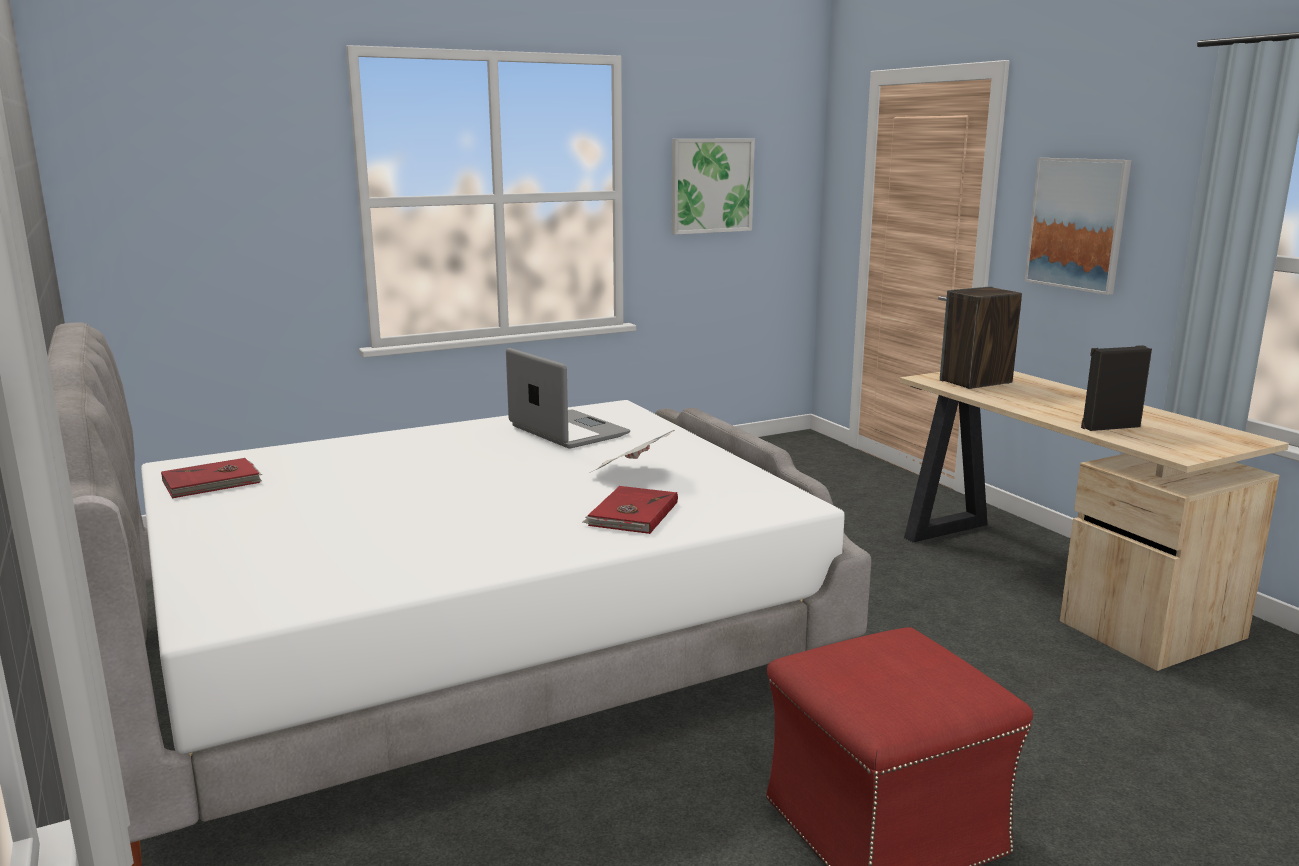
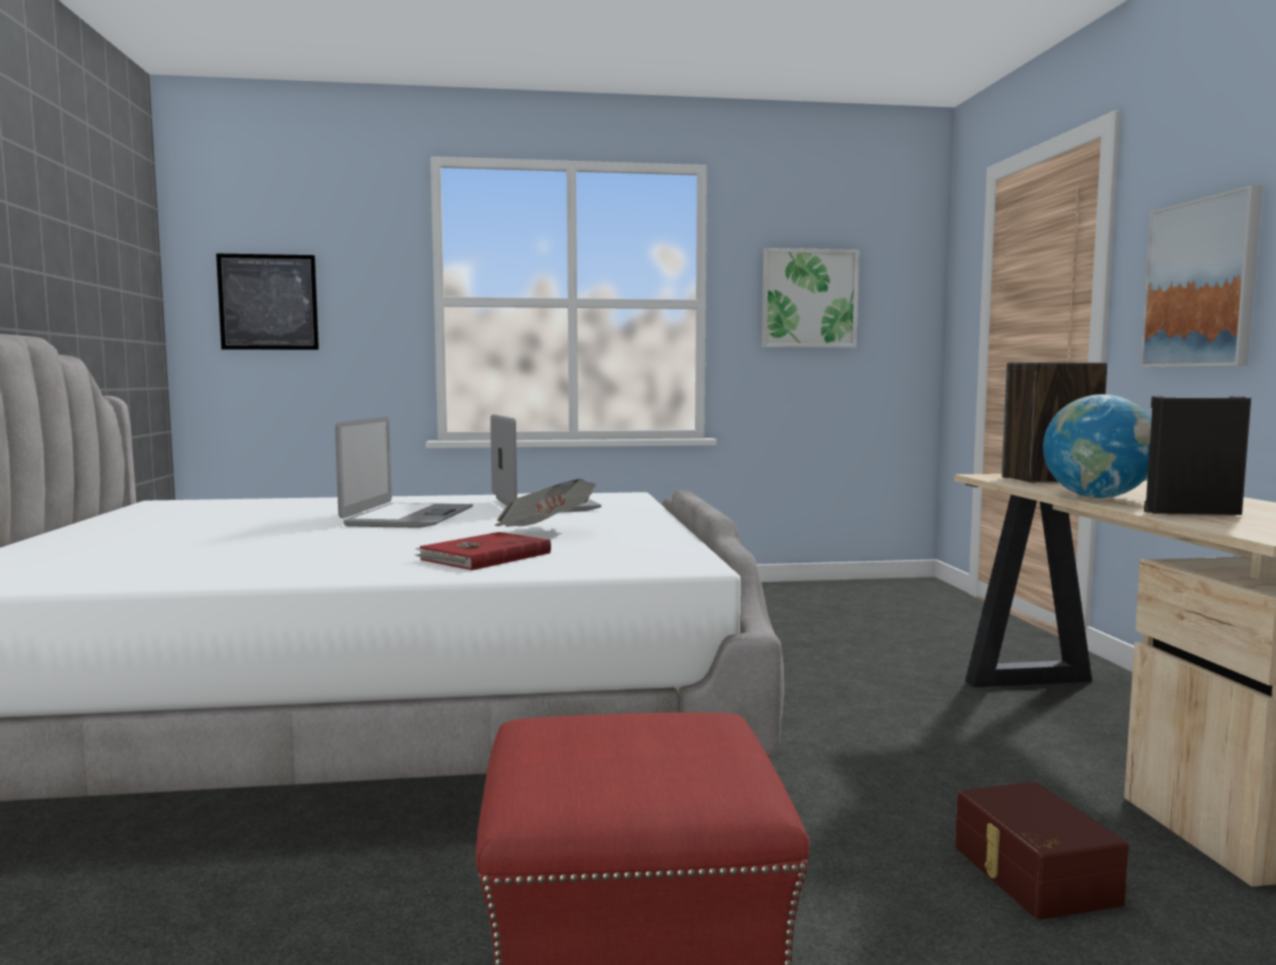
camera: 20 degrees right, 10 degrees down
(175, 211) = (268, 302): none -> picture
(212, 482) = (162, 512): red book -> none
(476, 464) = (408, 517): none -> laptop
(1033, 408) = (1097, 497): none -> globe
(1040, 688) = (1031, 875): none -> brown storage box

